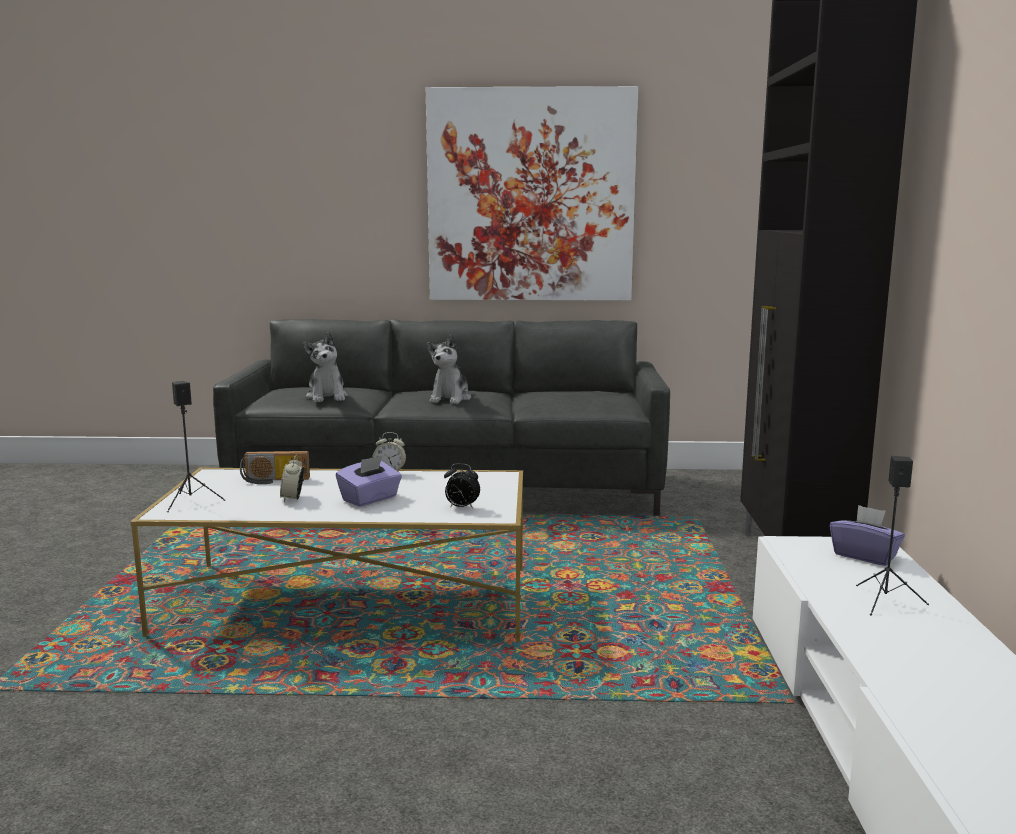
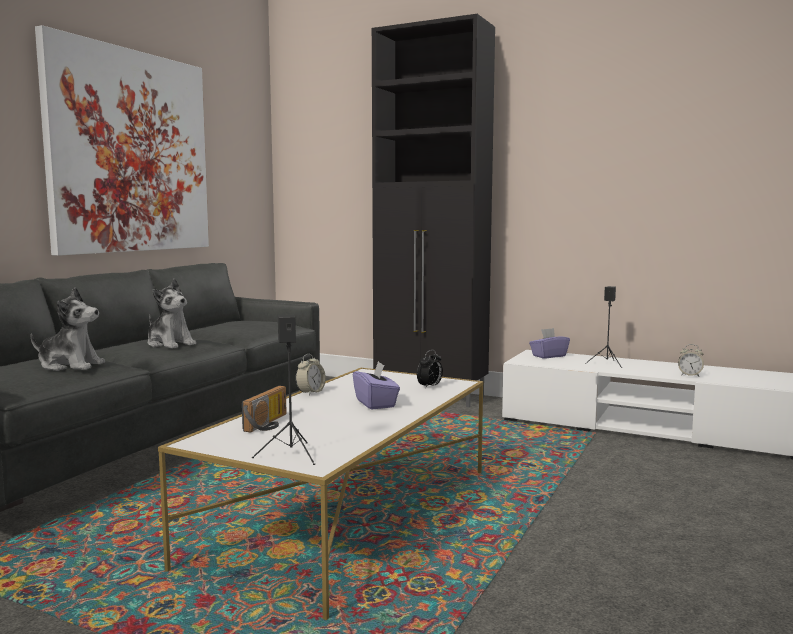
camera: 65 degrees left, 5 degrees down
(293, 498) = (339, 422): alarm clock -> alarm clock (689, 375)

